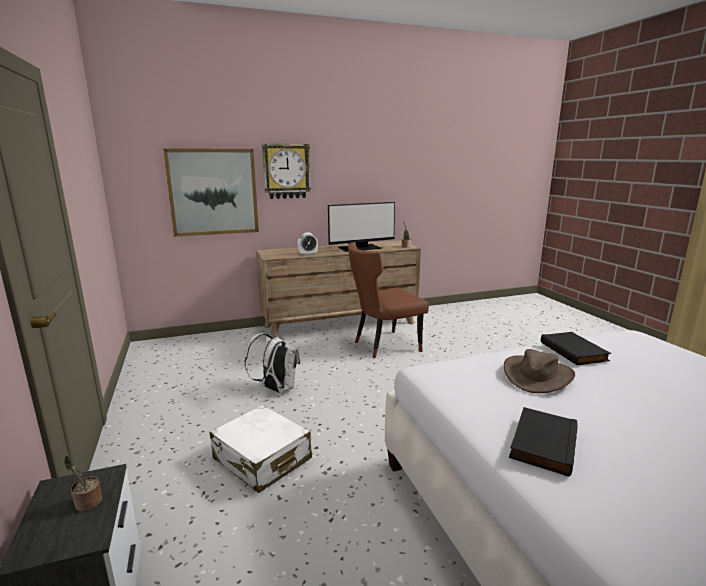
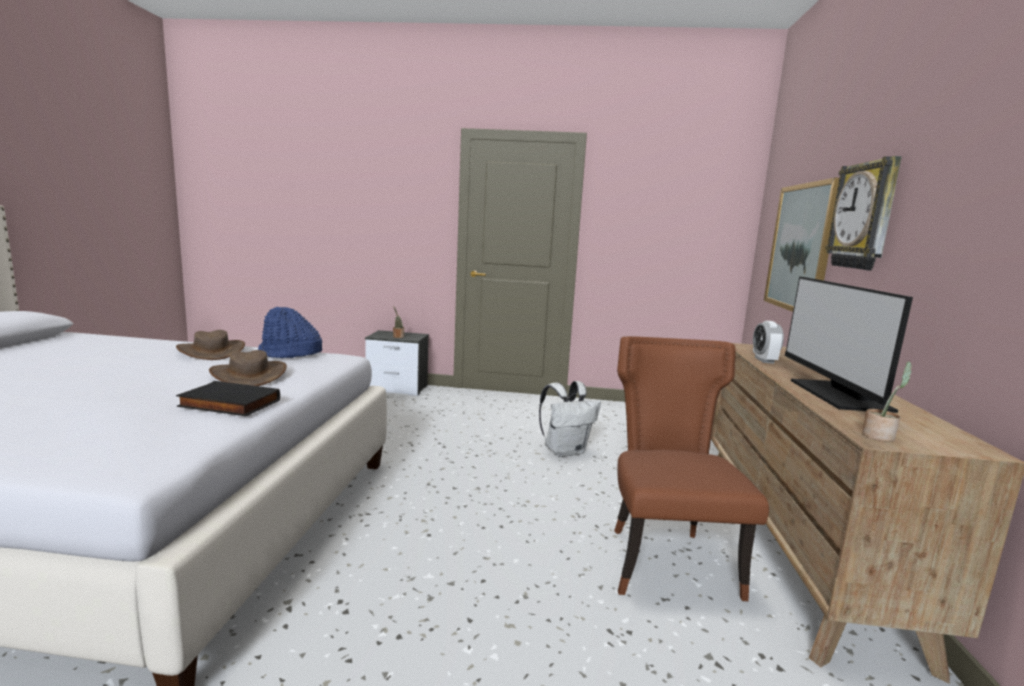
camera: 115 degrees right, 5 degrees down
(262, 459) = (454, 428): white suitcase -> none
(463, 396) = (290, 353): none -> blue hat
(541, 443) = (212, 351): black book -> brown hat

